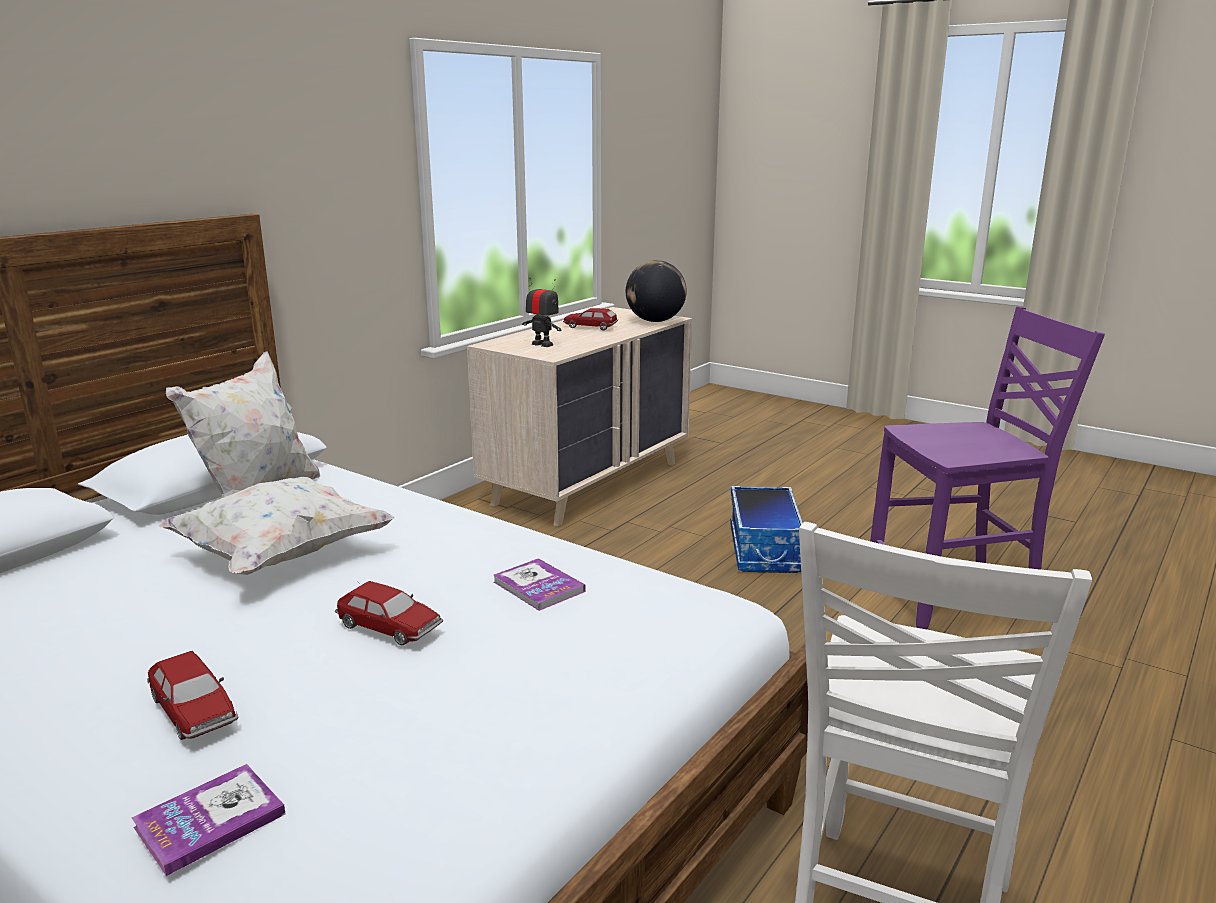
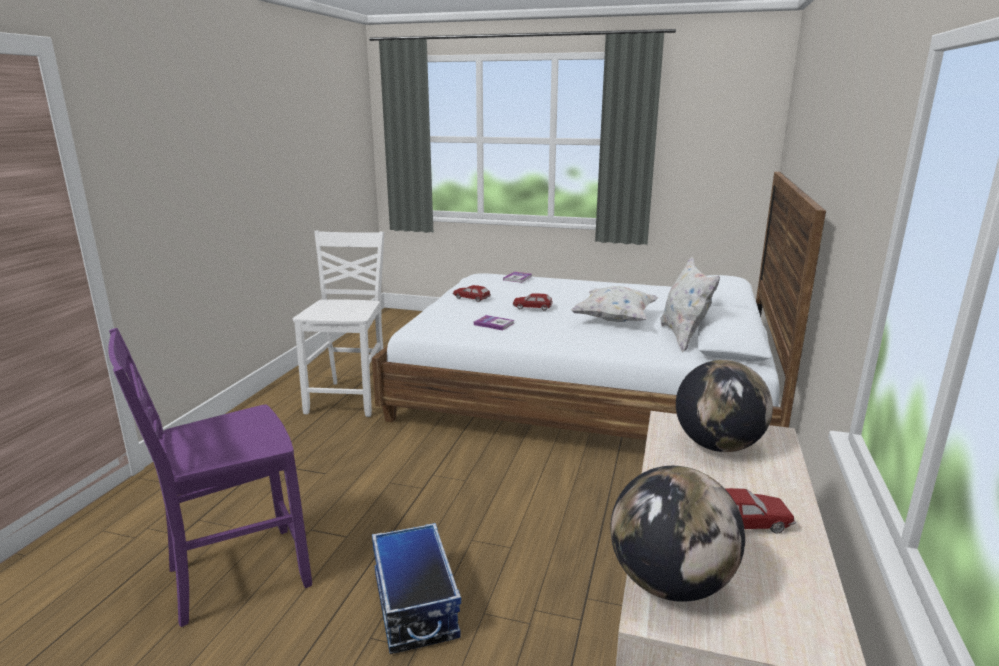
camera: 160 degrees right, 0 degrees up
(194, 710) = (554, 287): toy car -> toy car (471, 298)
(542, 344) = (718, 446): toy robot -> globe

